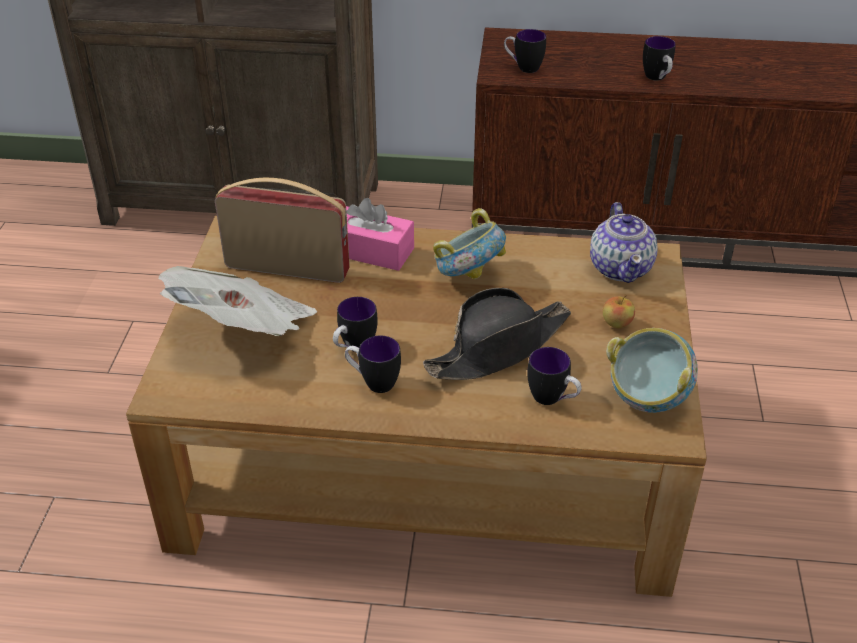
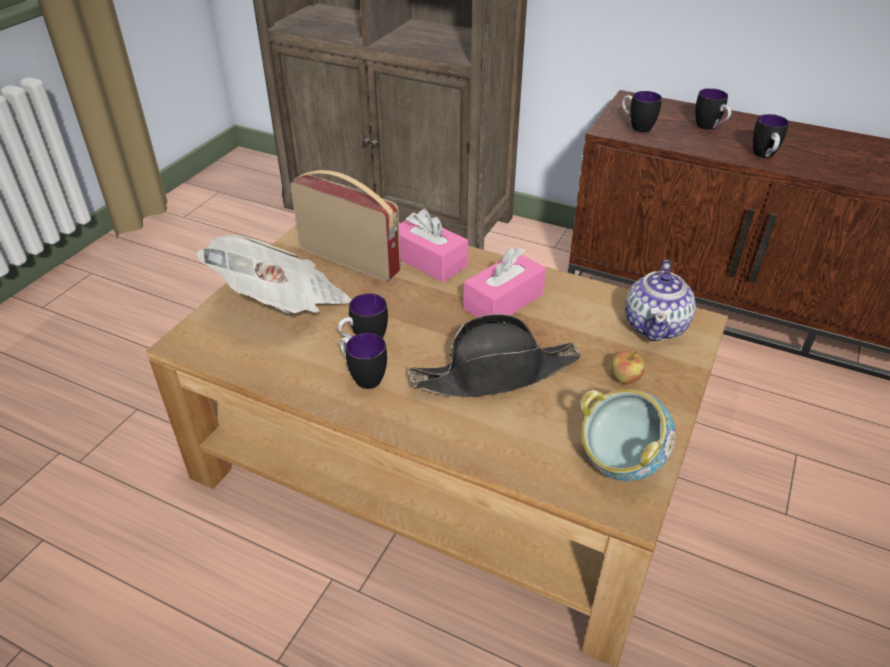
camera: 20 degrees right, 0 degrees up
(469, 276) = (503, 301): bowl -> pink tissue box
(553, 400) = (521, 438): mug -> mug (709, 128)

